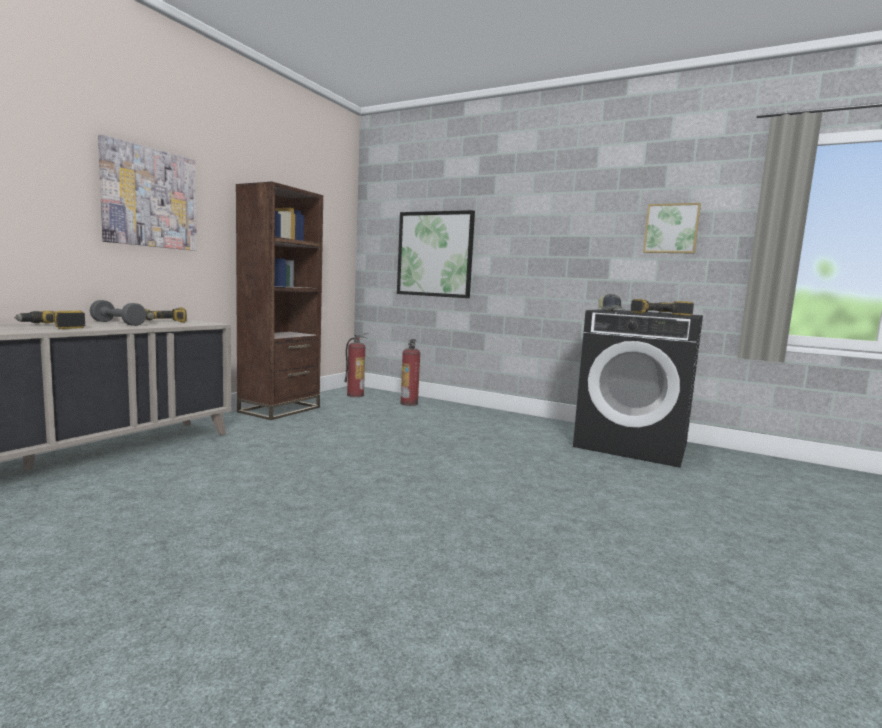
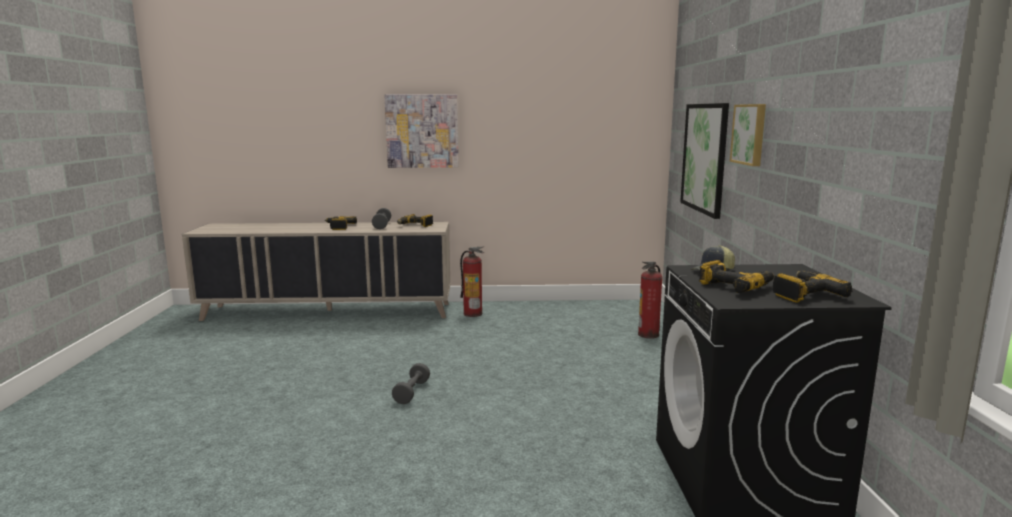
camera: 60 degrees right, 5 degrees up
(280, 410) = (527, 308): brown bookcase -> none
(355, 395) = (626, 311): fire extinguisher -> fire extinguisher (473, 313)
(387, 487) = (412, 392): none -> grey dumbbell
(671, 228) = (877, 140): picture -> picture (750, 134)

